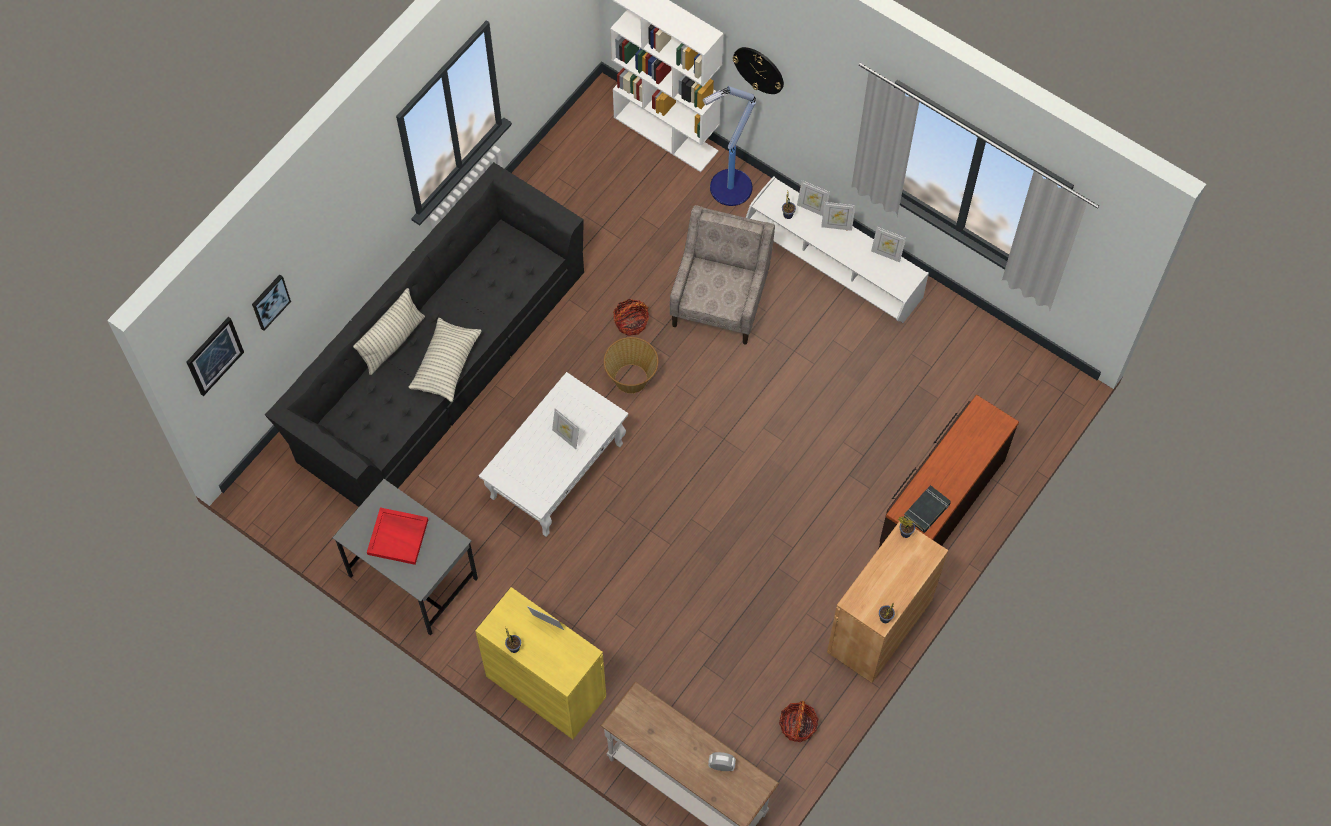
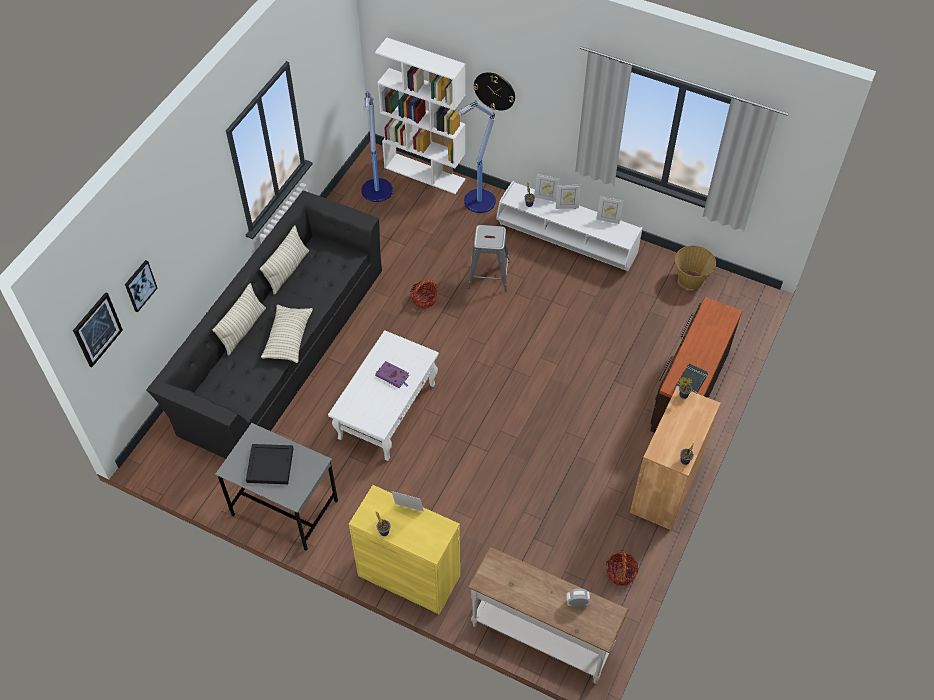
camera: 10 degrees left, 10 degrees down
(398, 536) = (270, 465): red tray -> black tray
(459, 267) = (287, 270): none -> pillow
(566, 437) = (393, 376): picture frame -> purple book
(598, 152) = (377, 191): none -> floor lamp
(631, 378) = (432, 337): basket -> basket (690, 279)
(720, 300) = (488, 275): beige armchair -> grey stool

